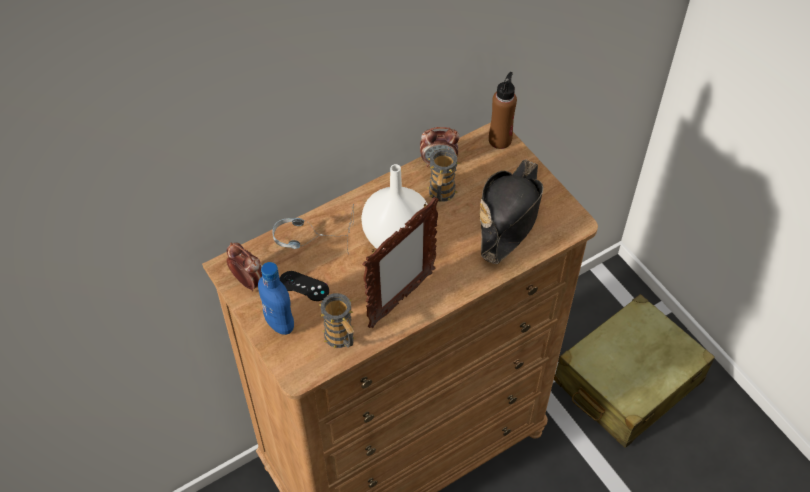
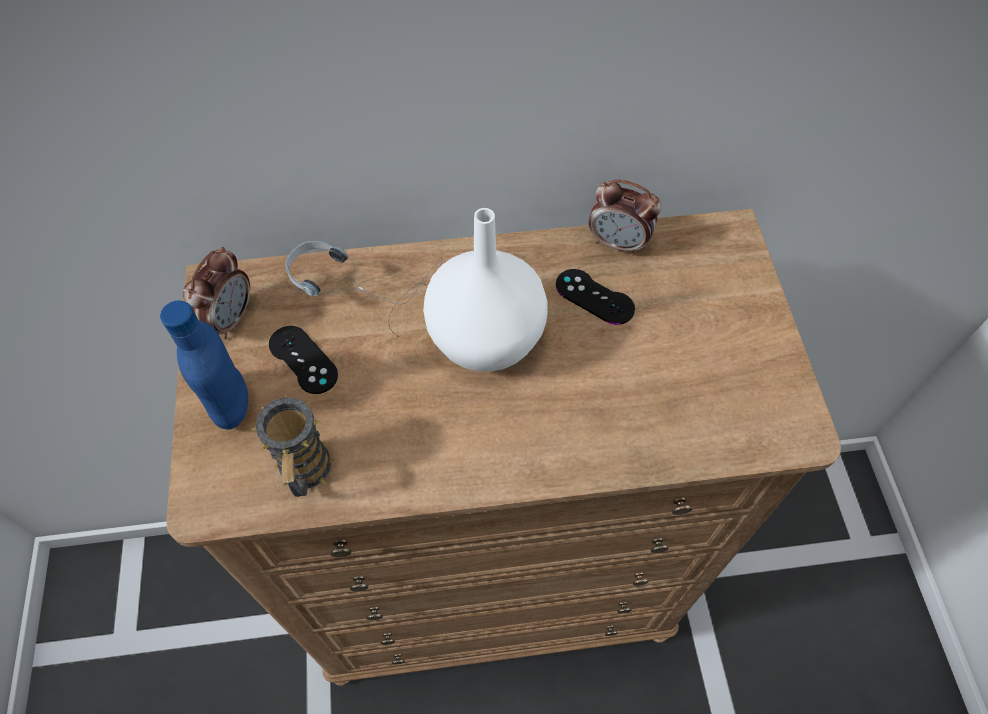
camera: 25 degrees right, 5 degrees up
(248, 281) = (230, 319): alarm clock -> alarm clock turned 45 degrees clockwise
(401, 299) = (436, 446): picture frame -> none
(441, 195) = (594, 297): mug -> black game controller
(500, 140) = (735, 243): brown bottle -> none
(509, 216) = (690, 374): black hat -> none
(627, 381) = (807, 619): beige suitcase -> none

